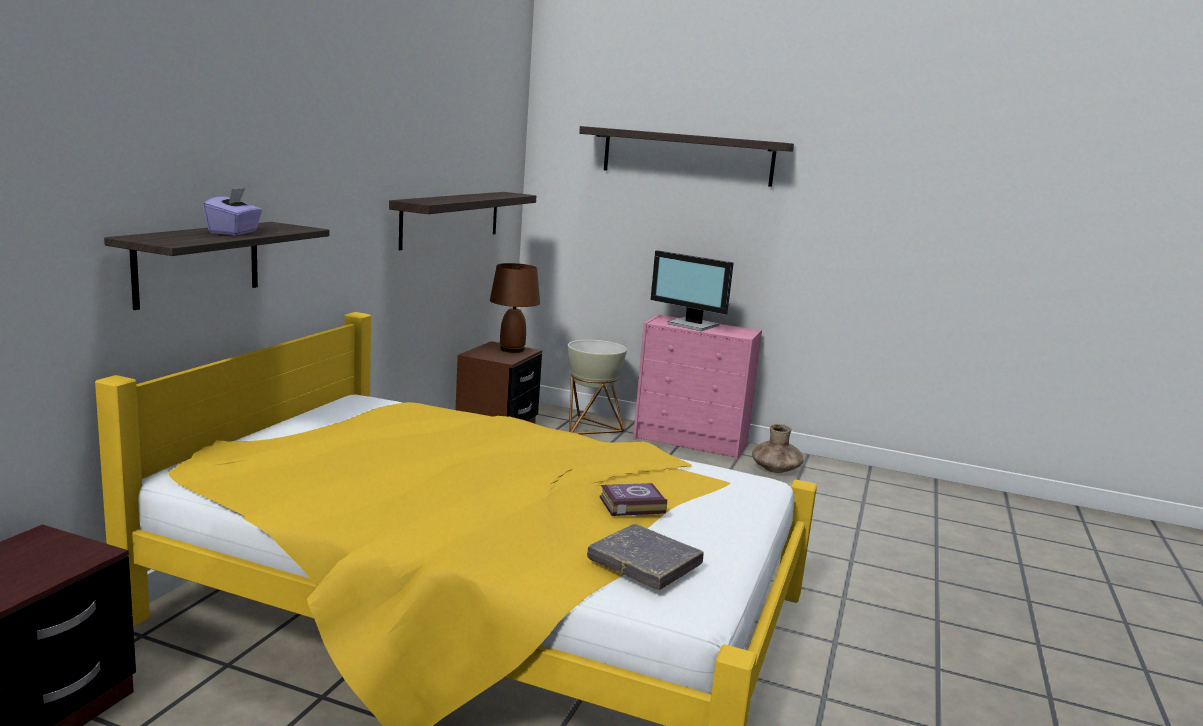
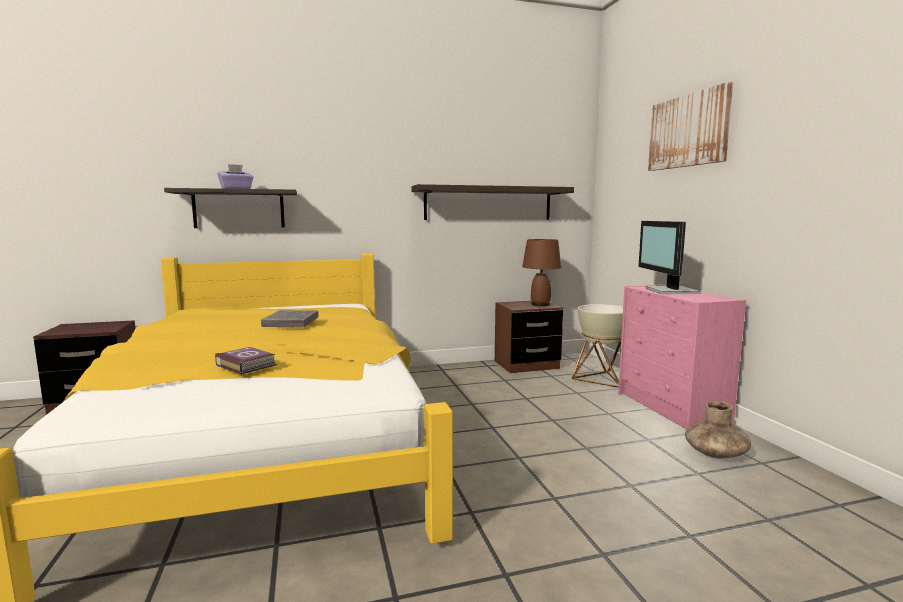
camera: 55 degrees right, 5 degrees down
(644, 563) = (131, 388): grey book -> grey book (291, 323)
(687, 156) = (688, 131): shelf -> picture

